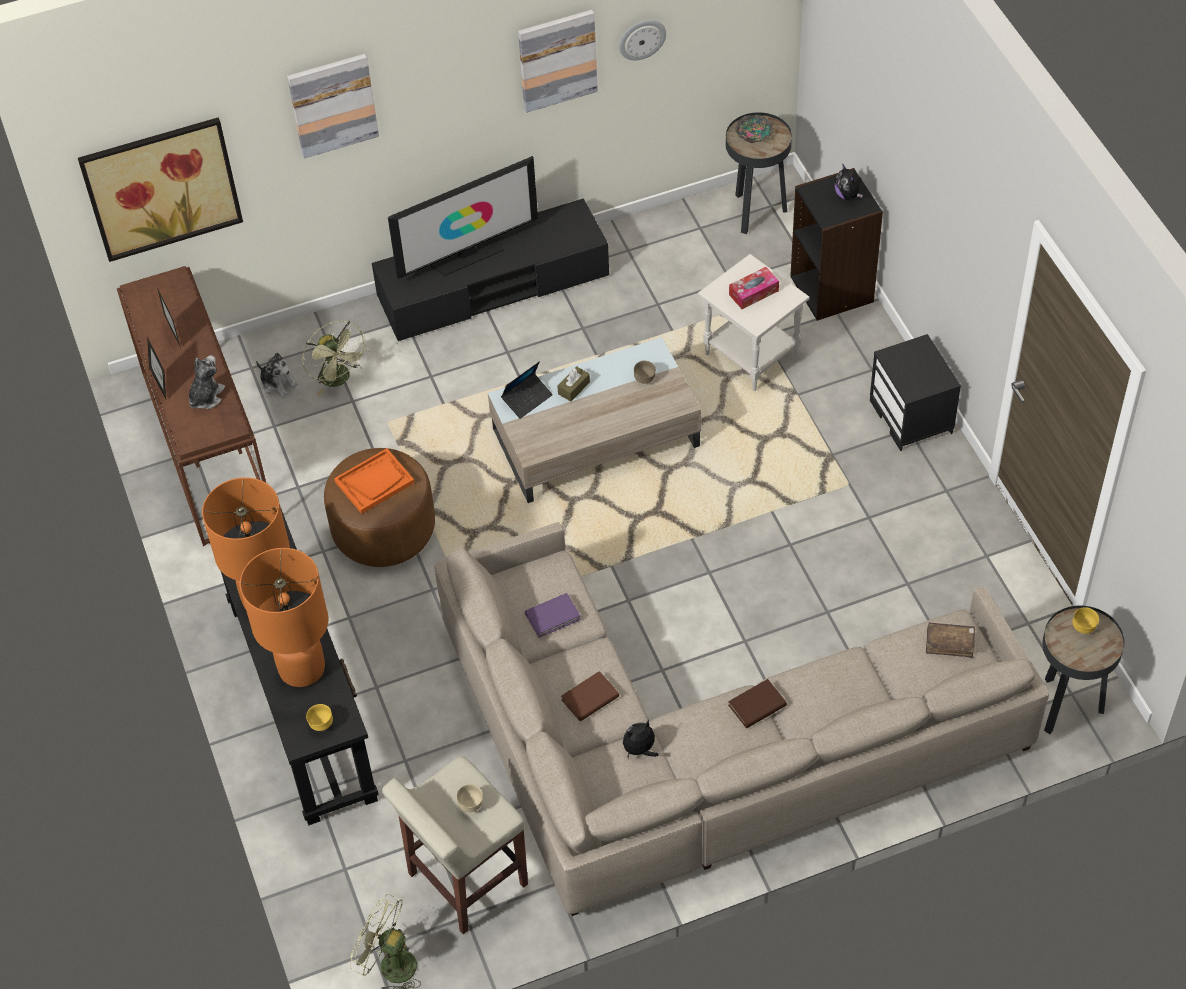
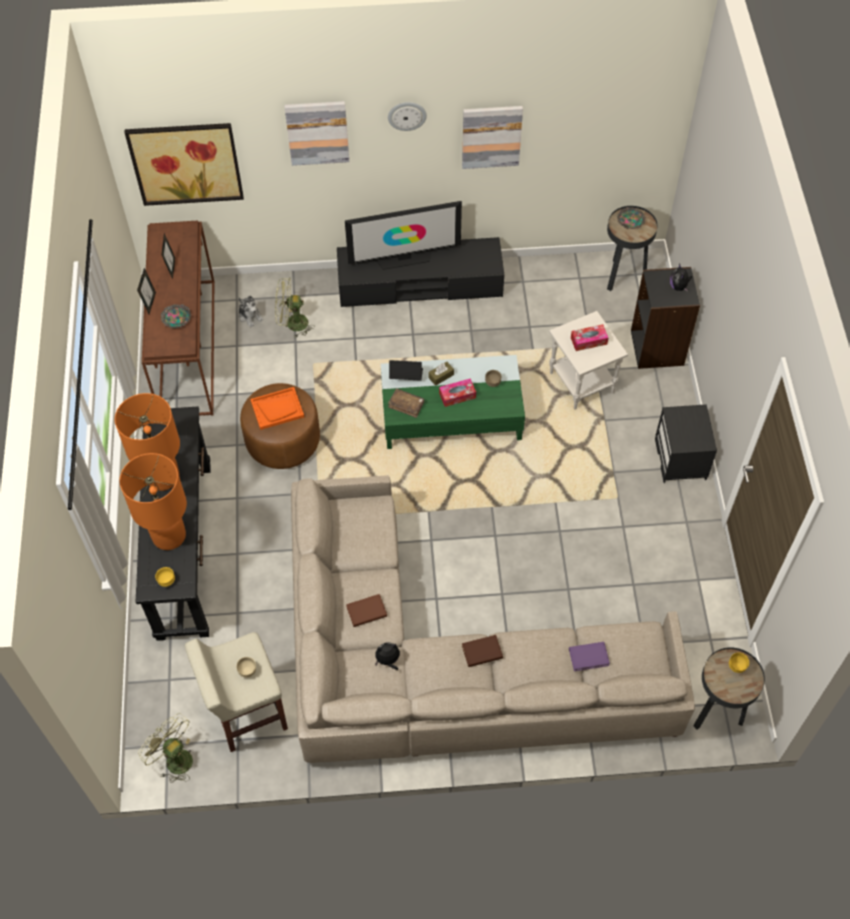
camera: 15 degrees right, 5 degrees up
(206, 397) = (176, 319): plush toy -> bowl
(339, 379) = (292, 324): green fan -> green fan turned 105 degrees clockwise
(527, 399) = (406, 375): laptop -> laptop turned 150 degrees counterclockwise
(552, 616) = (362, 543): purple book -> purple book (588, 657)
(596, 438) = (451, 414): beige coffee table -> green coffee table
(604, 406) = (457, 395): none -> tissue box
(642, 39) = (558, 135): wall clock -> wall clock (407, 115)
(950, 643) = (638, 645): brown book -> brown book (406, 405)

